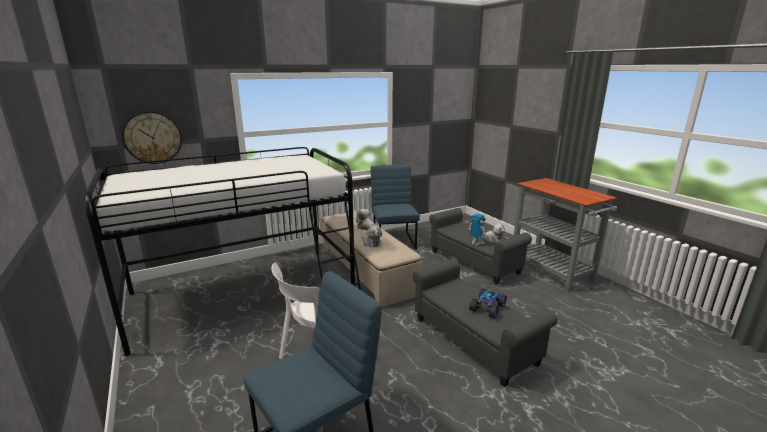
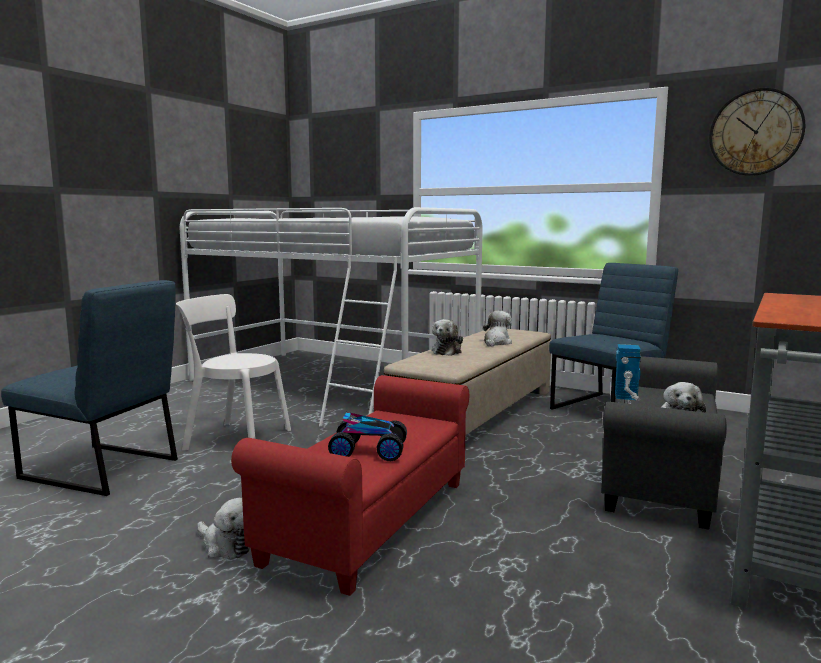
camera: 60 degrees right, 10 degrees down
(152, 137) = (335, 190): wall clock -> wall clock (755, 132)
(246, 293) = (333, 383): black bed -> white bed
(474, 340) = (370, 520): grey ottoman -> red ottoman
(477, 392) = (227, 545): none -> plush toy

